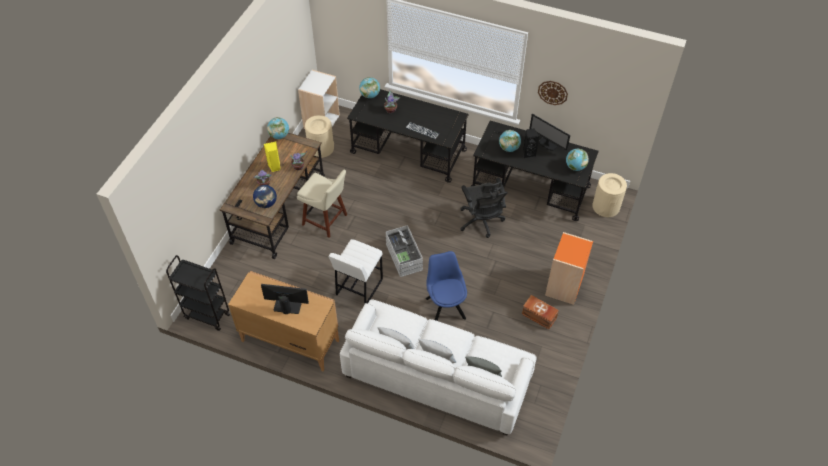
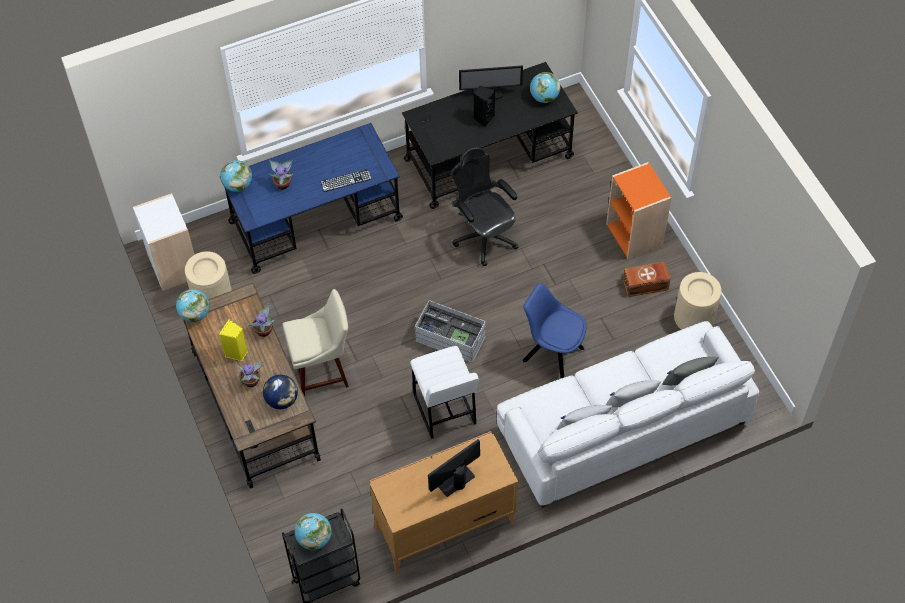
camera: 45 degrees left, 5 degrees up
(408, 151) = (315, 221): black desk -> blue desk
(481, 222) = (483, 236): office chair -> office chair turned 150 degrees counterclockwise
(509, 148) = (457, 128): globe -> globe (314, 538)
(552, 92) = (467, 30): wall clock -> none
(606, 206) = (581, 118): beige trash can -> beige trash can (694, 317)

